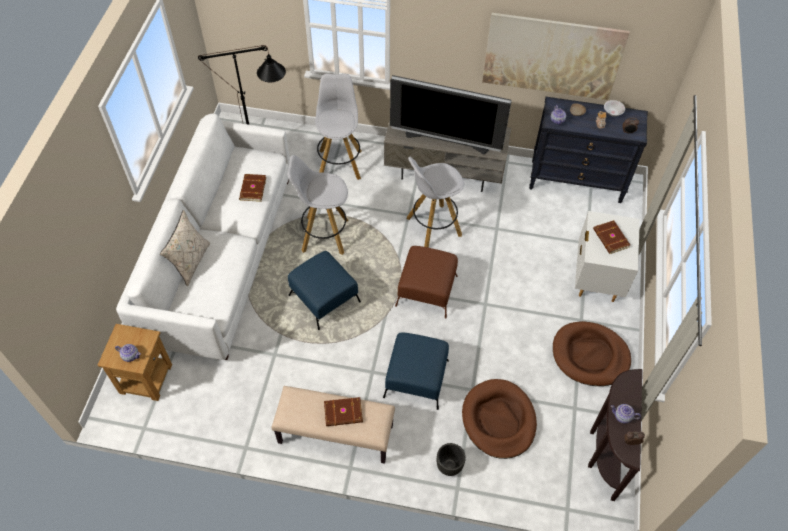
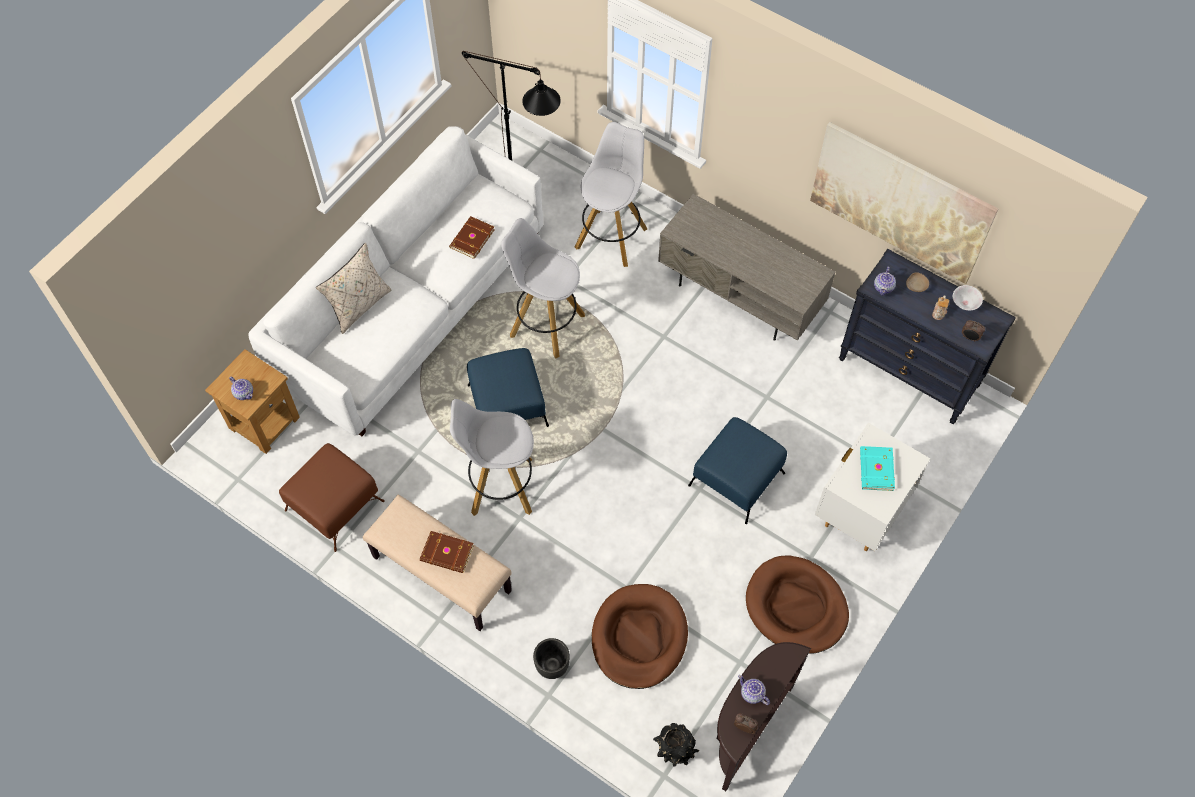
camera: 25 degrees right, 5 degrees up
(416, 379) = (566, 547): blue ottoman -> blue ottoman (736, 479)
(426, 291) = (635, 444): brown ottoman -> brown ottoman (334, 506)
(432, 227) = (685, 364): white stool -> white stool (500, 486)
(447, 140) = (742, 260): television -> none
(565, 489) = (674, 752): none -> black vase
(610, 238) = (875, 470): brown book -> turquoise book

